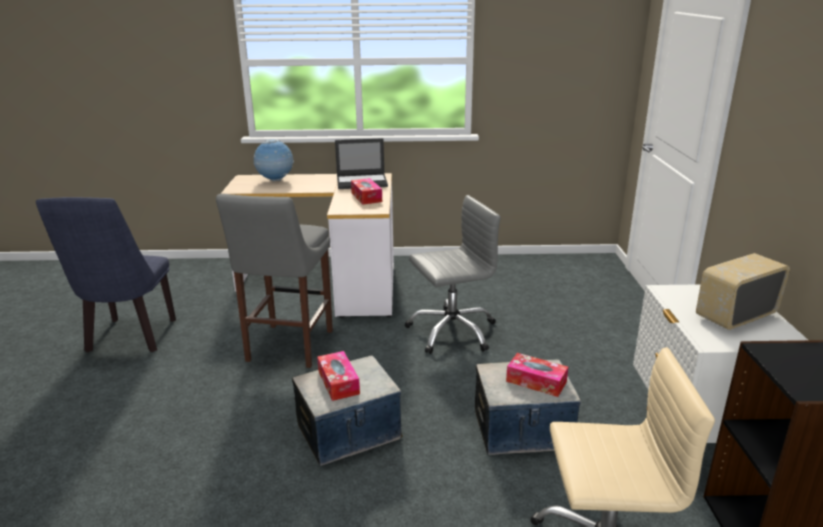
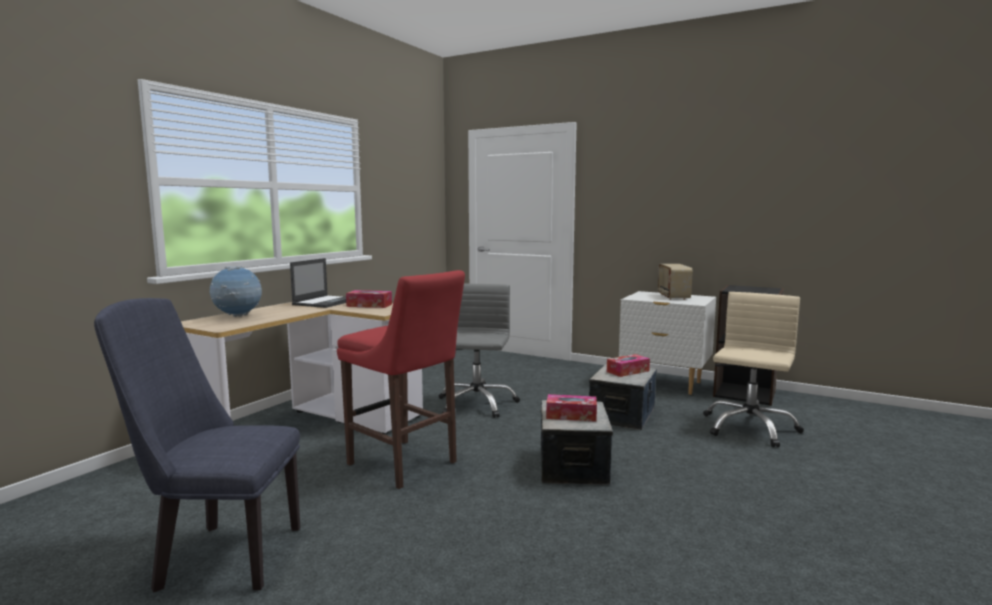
camera: 60 degrees left, 15 degrees down
(129, 339) = (219, 556): blue chair -> blue chair turned 150 degrees clockwise
(288, 348) = (405, 465): grey stool -> red stool

